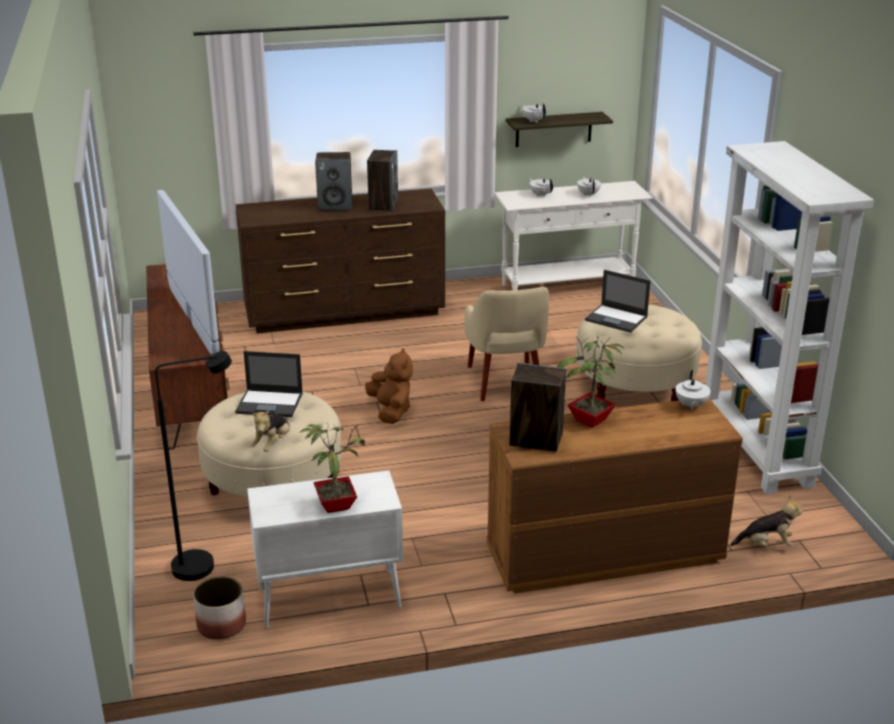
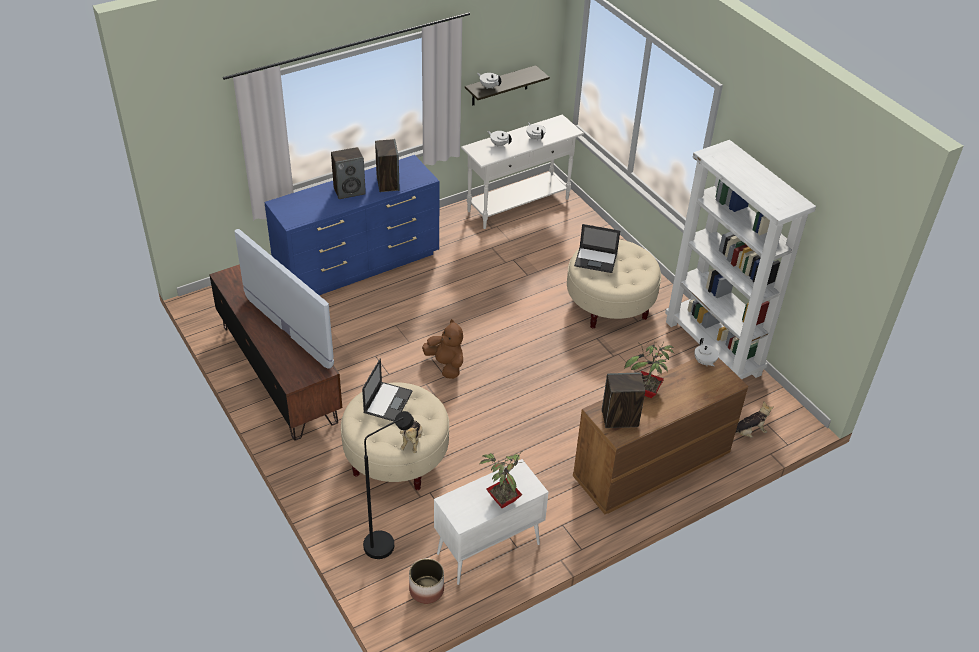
camera: 20 degrees left, 15 degrees up
(270, 403) = (388, 401): laptop -> laptop turned 60 degrees counterclockwise
(345, 313) = (359, 266): brown dresser -> blue dresser
(505, 382) = (516, 317): beige armchair -> none

